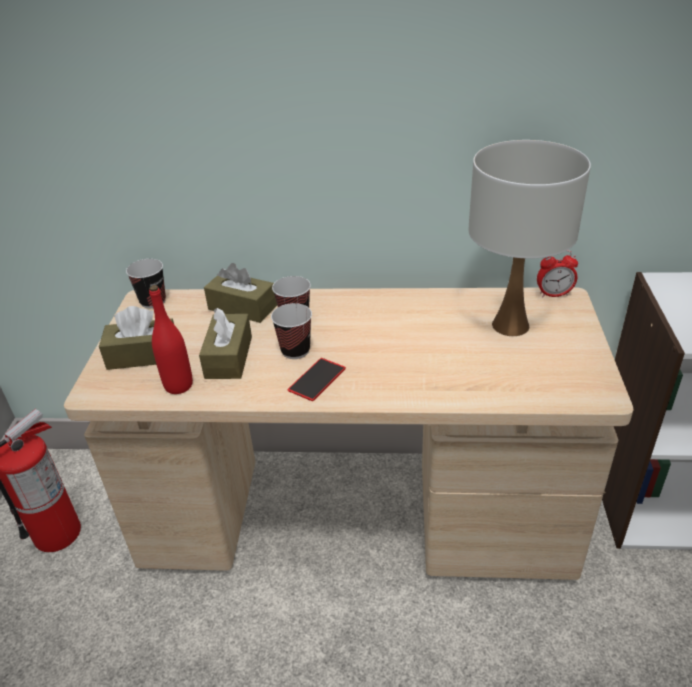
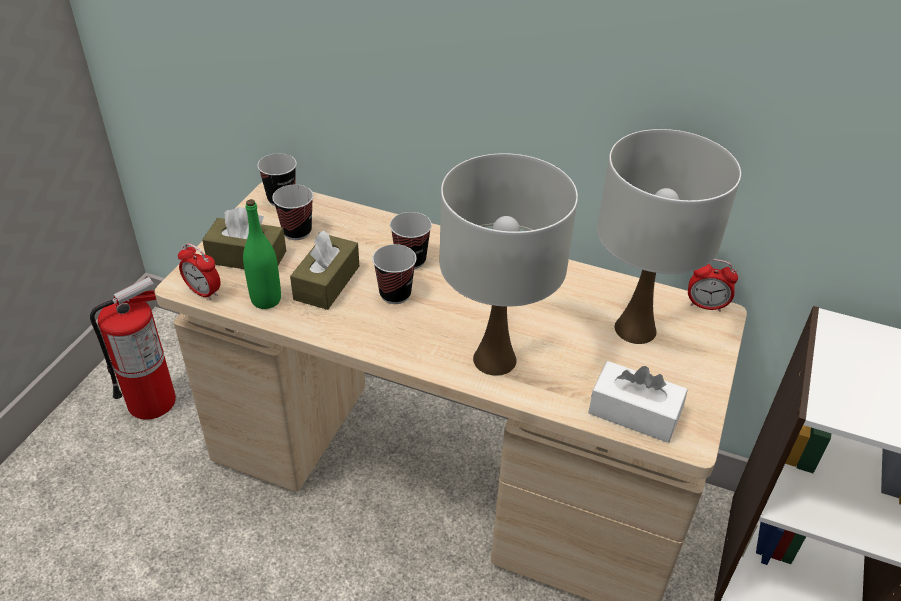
camera: 15 degrees right, 5 degrees up
(114, 394) = (203, 292): none -> alarm clock
(178, 385) = (266, 300): red bottle -> green bottle
(180, 323) = (297, 232): none -> cup
(242, 307) = (365, 230): brown tissue box -> none
(317, 379) = (401, 332): phone -> none
(409, 379) = (493, 359): none -> white table lamp
(548, 388) = (634, 413): none -> white tissue box

